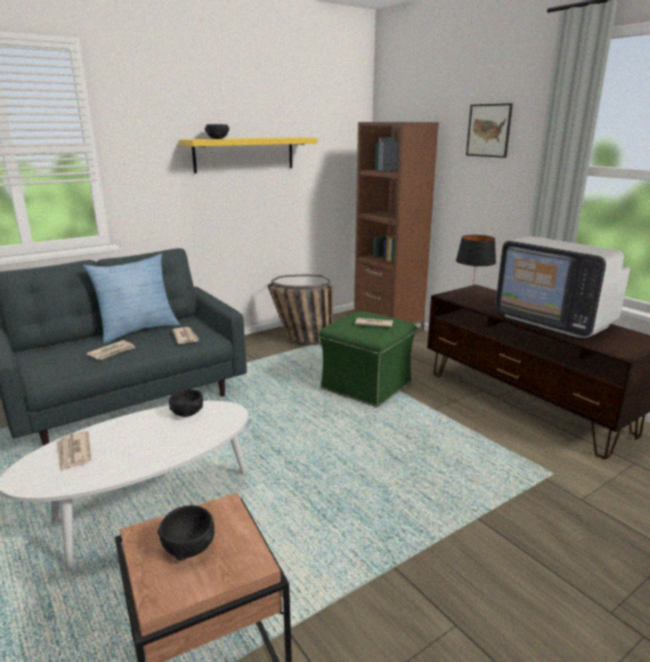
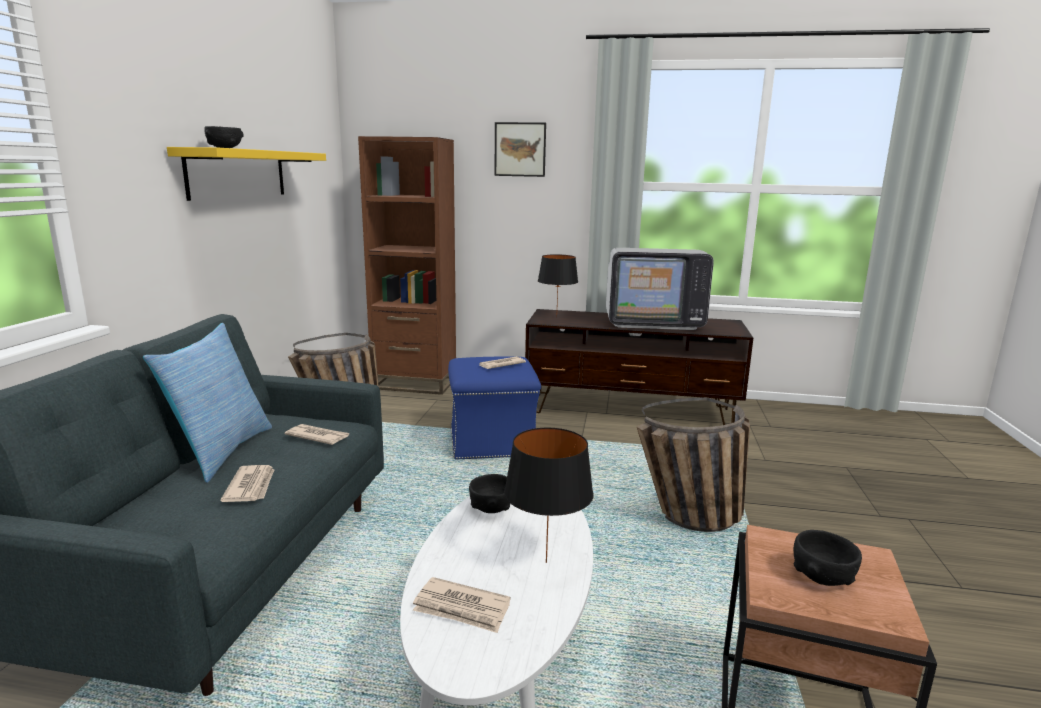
camera: 45 degrees left, 5 degrees down
(146, 454) = (545, 562): none -> black table lamp
(366, 386) = (492, 442): green ottoman -> blue ottoman
(402, 506) = (690, 521): none -> basket

